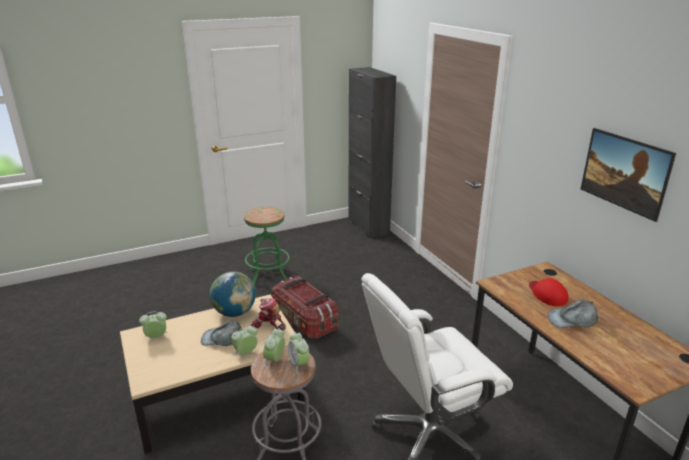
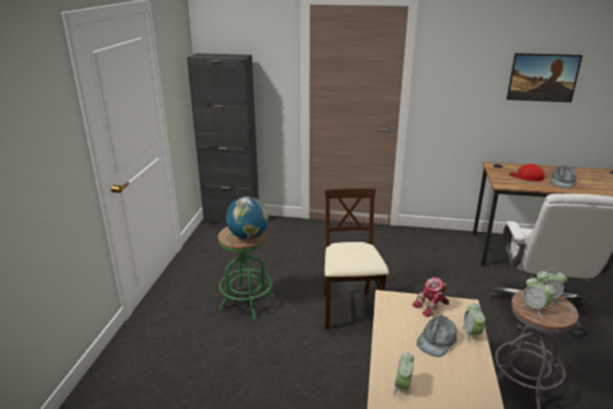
camera: 55 degrees left, 0 degrees up
(234, 312) = (393, 319): globe -> globe (248, 236)
(304, 320) = (350, 310): storage box -> beige chair

